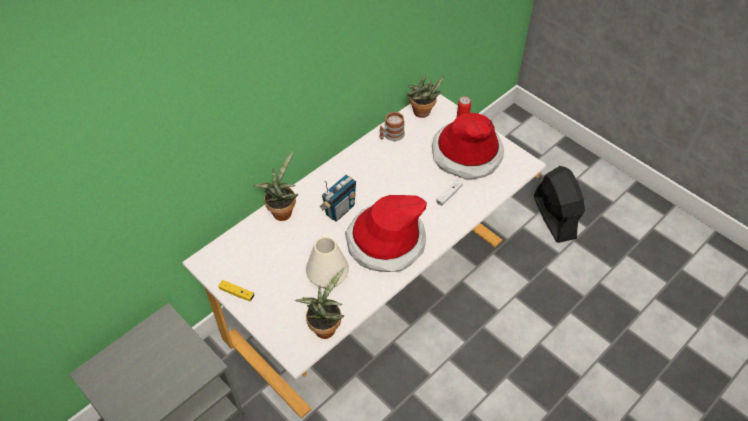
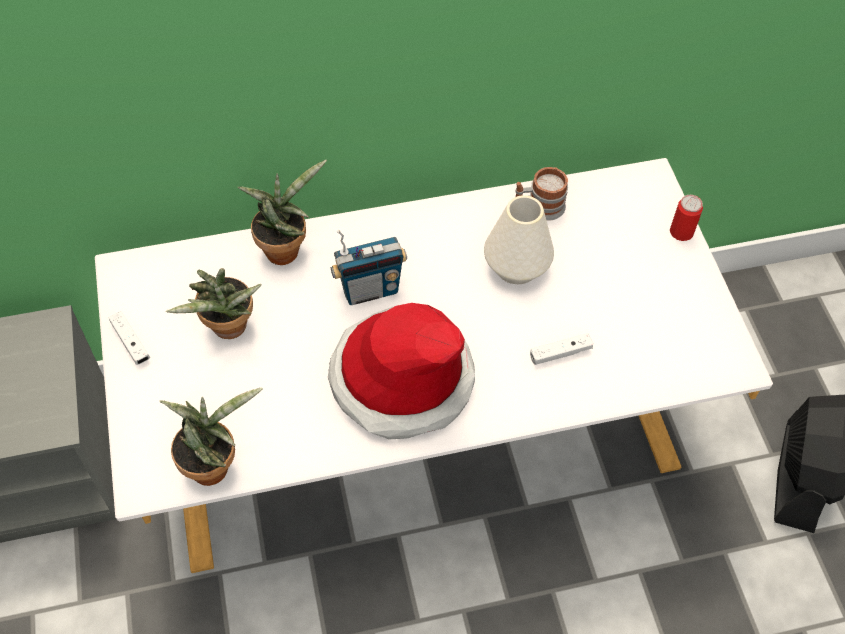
camera: 30 degrees right, 5 degrees up
(237, 293) = (130, 342): yellow game controller -> white game controller
(328, 277) = (274, 389): white vase -> white vase (516, 266)
(423, 114) = (618, 194): potted plant -> potted plant (228, 330)
(466, 154) = (642, 297): hat -> none

